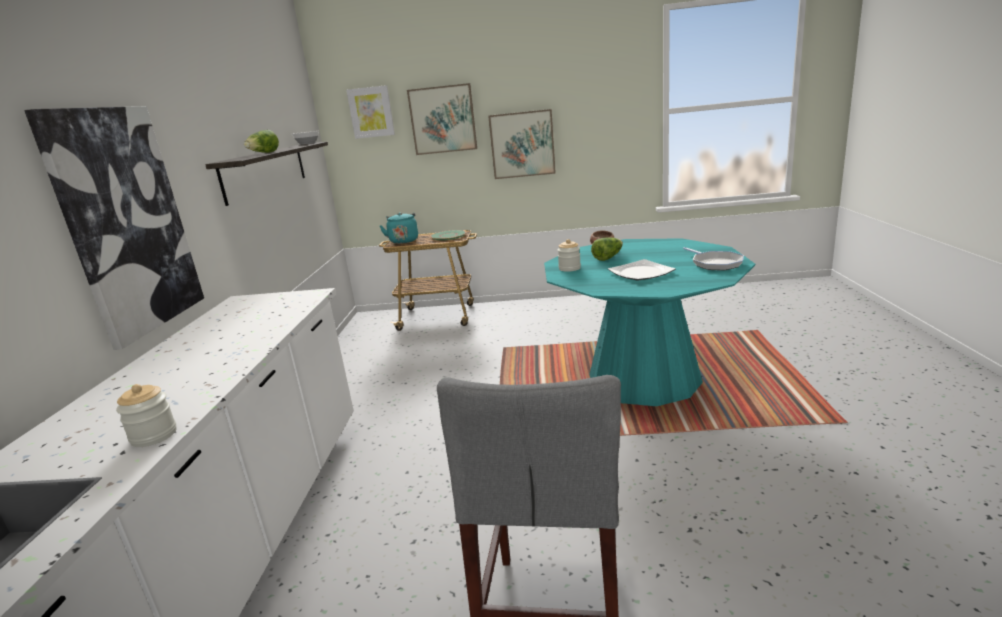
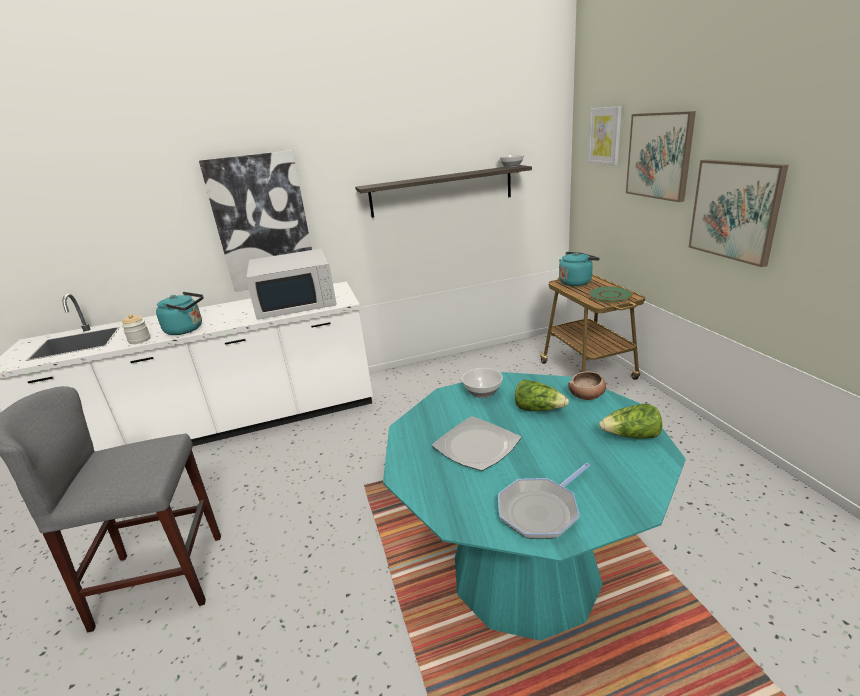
camera: 70 degrees right, 5 degrees up
(194, 391) = (187, 329): none -> turquoise kettle
(251, 319) = (297, 302): none -> white microwave
(263, 153) = (421, 179): lettuce -> lettuce (631, 436)
(569, 268) = (483, 392): jar -> bowl

